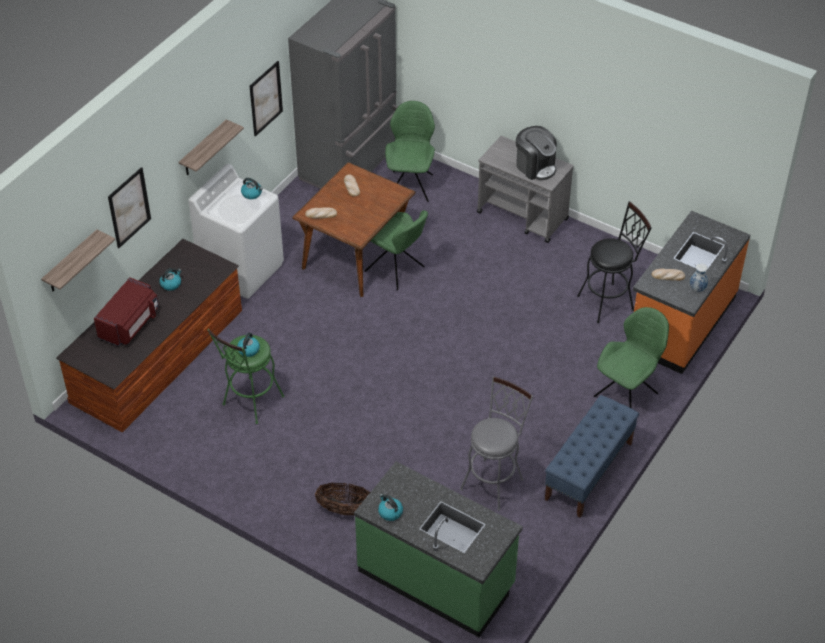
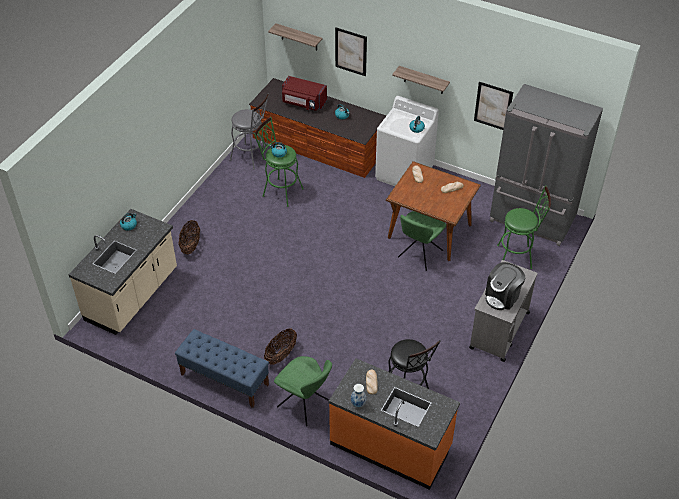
camera: 85 degrees right, 0 degrees up
(410, 185) = (518, 257): green chair -> green stool
(436, 578) = (132, 295): green counter -> beige counter
(494, 480) = (215, 323): grey stool -> grey stool (252, 157)
(551, 413) = (281, 355): none -> basket

